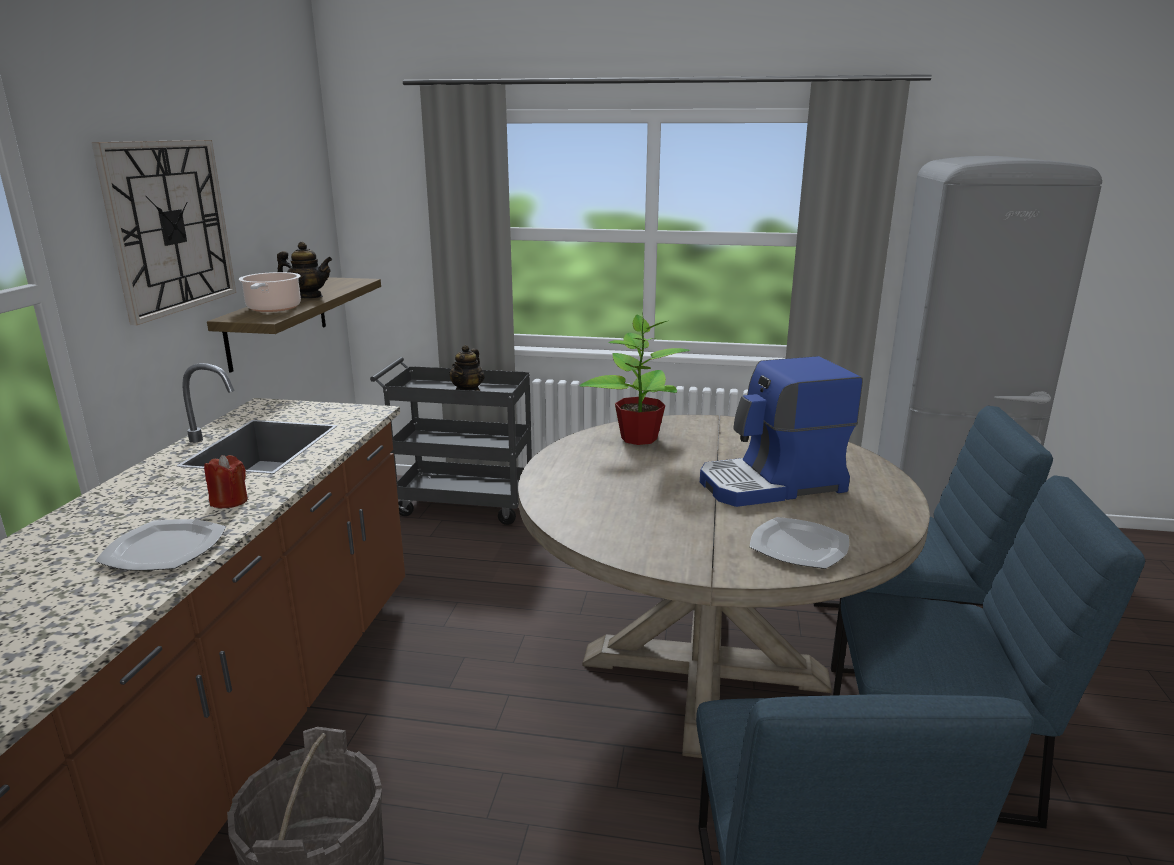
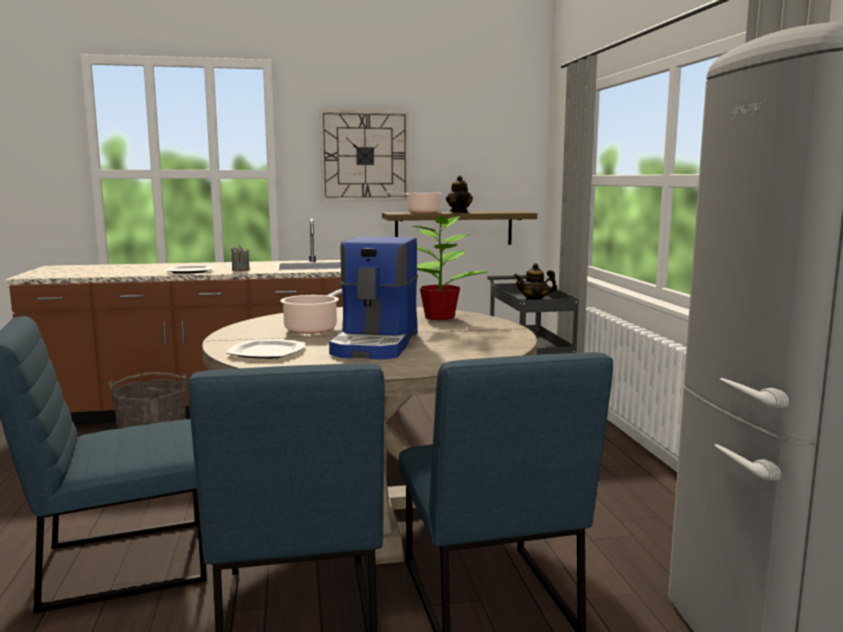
camera: 70 degrees right, 10 degrees down
(229, 501) = (240, 270): red candle -> grey candle
(668, 508) = (313, 329): none -> cooking pot
(772, 485) = (377, 344): coffee machine -> coffee machine turned 135 degrees counterclockwise

